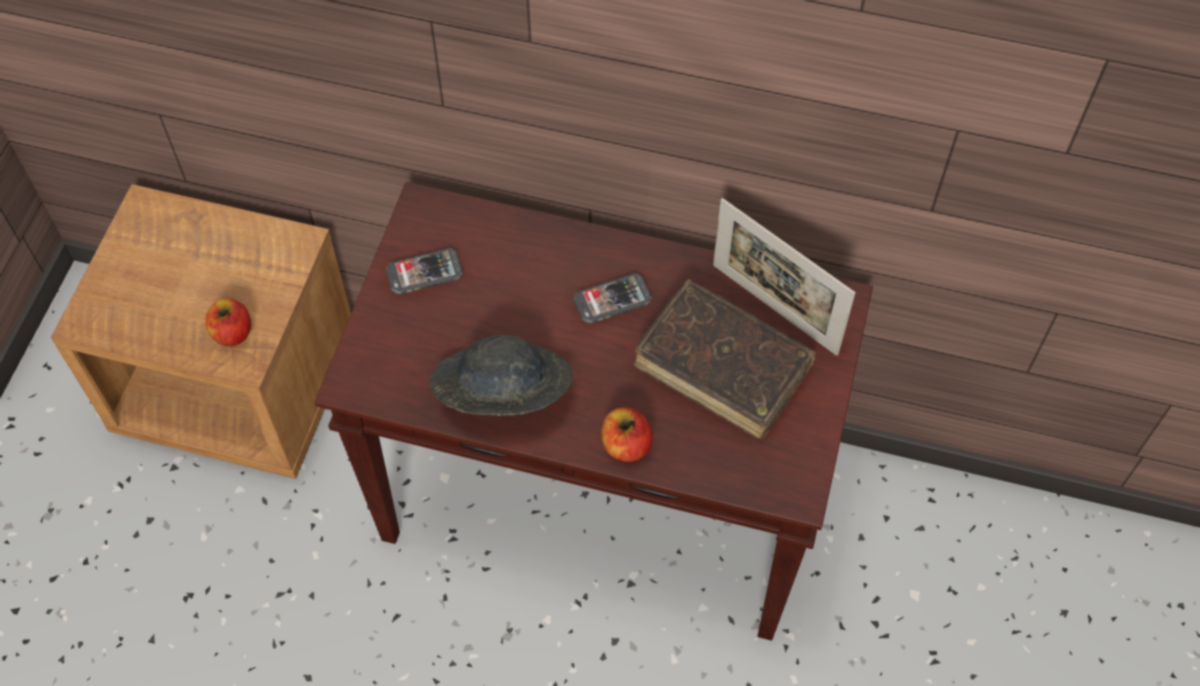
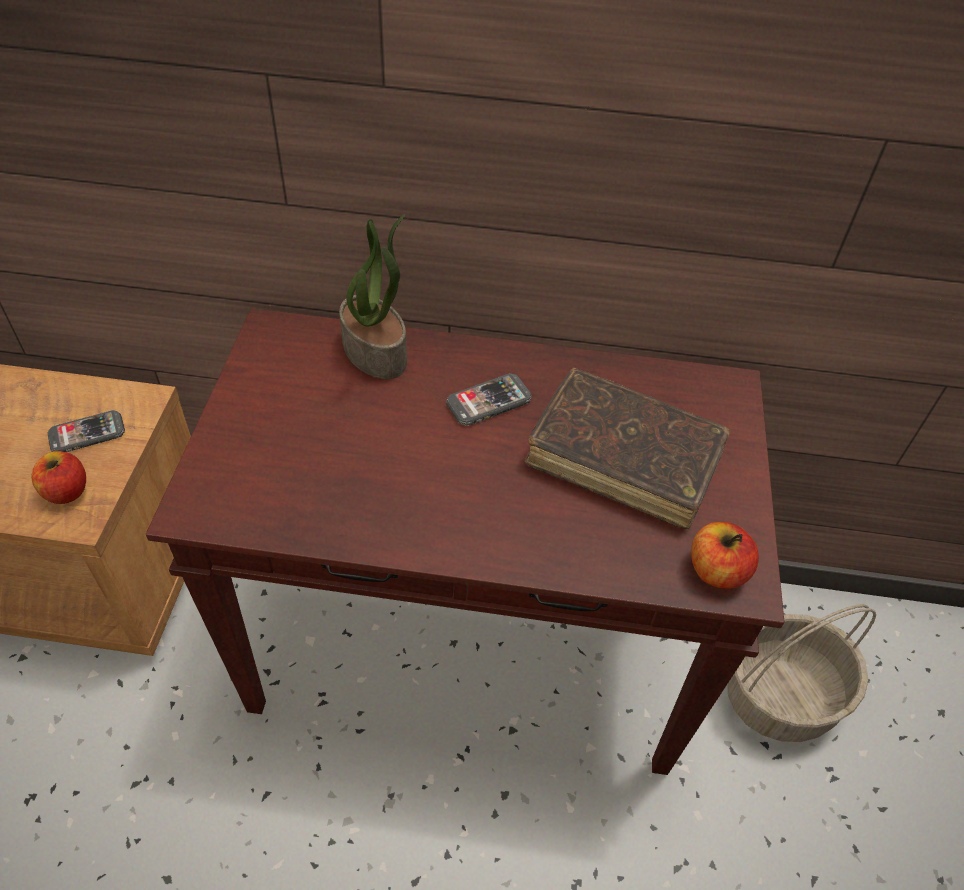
camera: 10 degrees left, 10 degrees down
(424, 273) = (275, 389): phone -> phone (87, 434)
(502, 395) = (376, 507): grey hat -> none
(517, 239) = (376, 352): none -> potted plant
(626, 445) = (531, 550): apple -> apple (716, 571)
(774, 309) = (665, 398): picture frame -> none
(904, 578) = (781, 694): none -> basket

